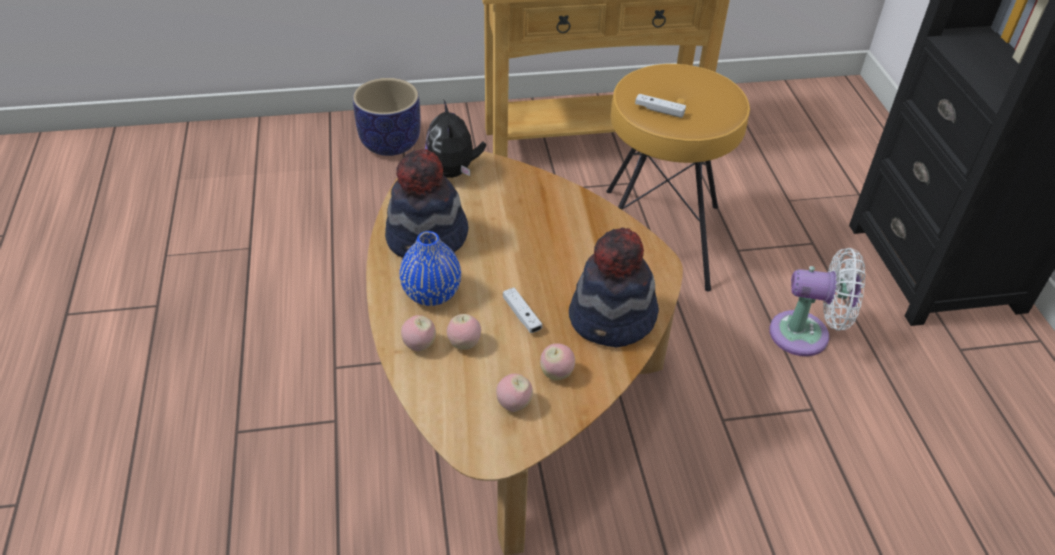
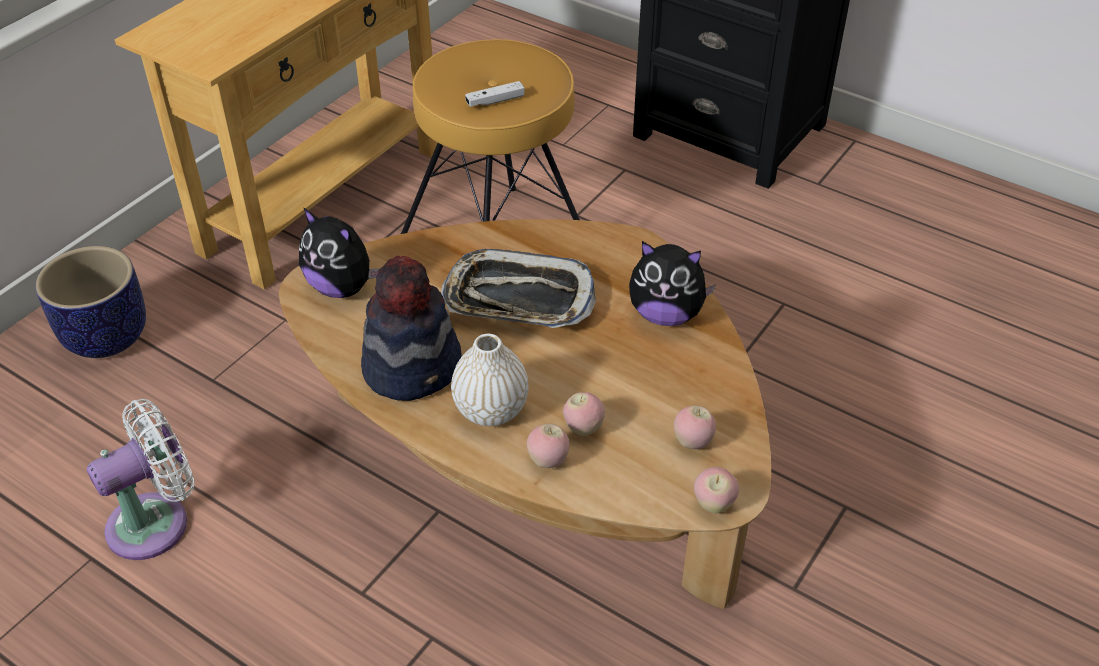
camera: 45 degrees left, 0 degrees up
(431, 293) = (491, 409): blue vase -> white vase
(522, 315) = (593, 367): white game controller -> none
(537, 245) = (518, 299): none -> tray
(556, 374) = (687, 391): apple -> apple (713, 504)
(613, 319) = (666, 314): hat -> plush toy
(806, 335) = (711, 249): white fan -> white fan (156, 522)

